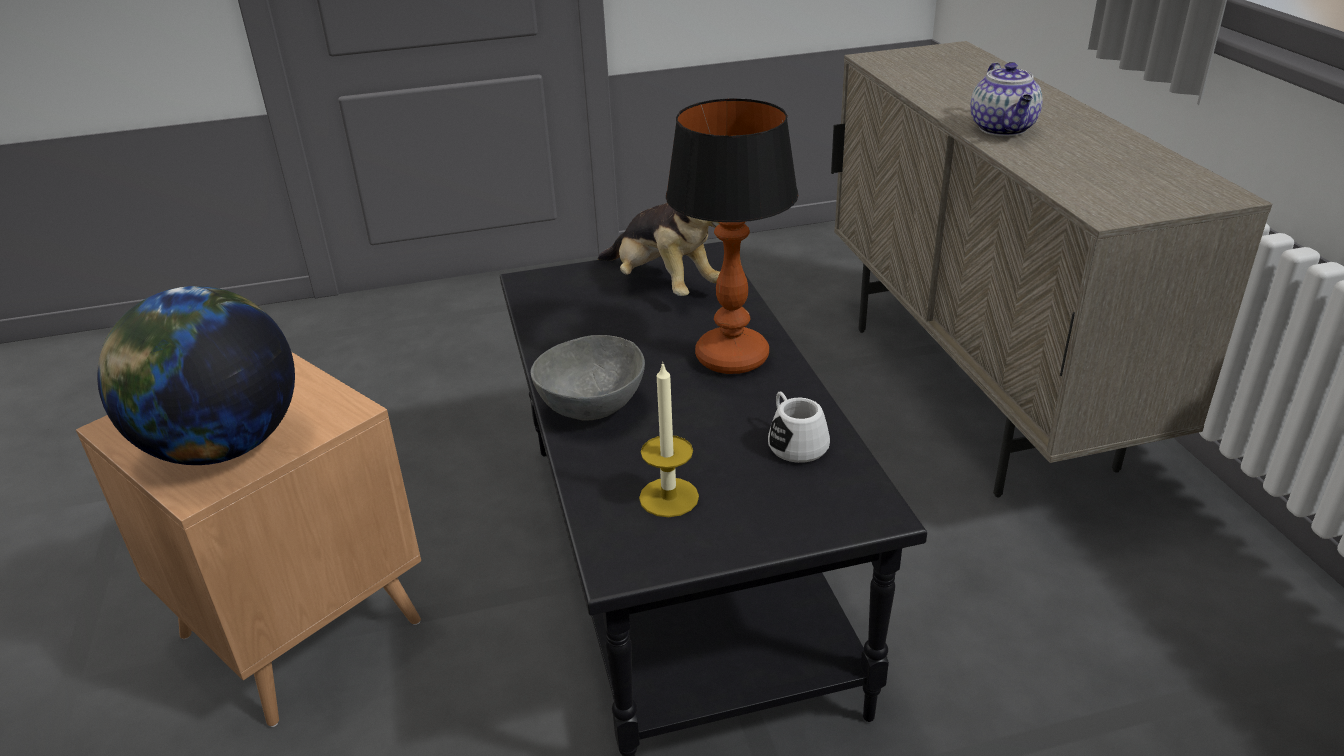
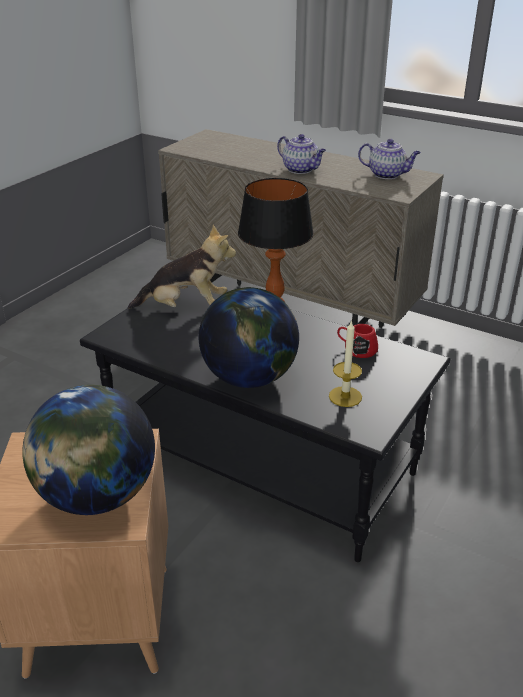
camera: 45 degrees left, 0 degrees up
(594, 407) = (249, 377): grey bowl -> globe
(794, 442) = (356, 349): white mug -> red mug
(1147, 175) = (387, 175): none -> teapot

